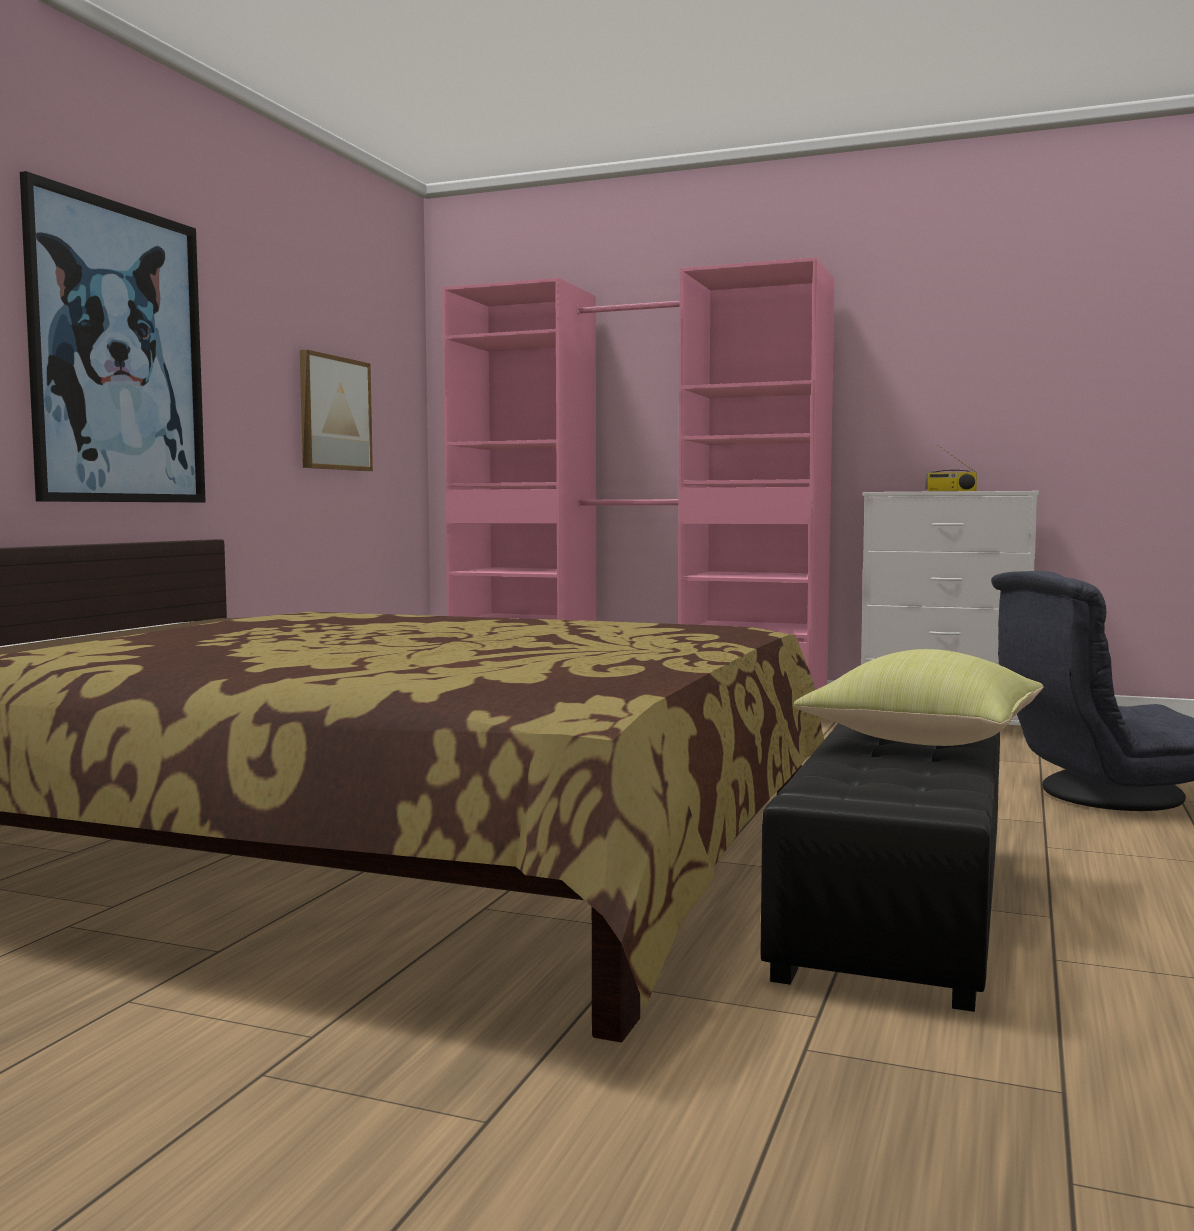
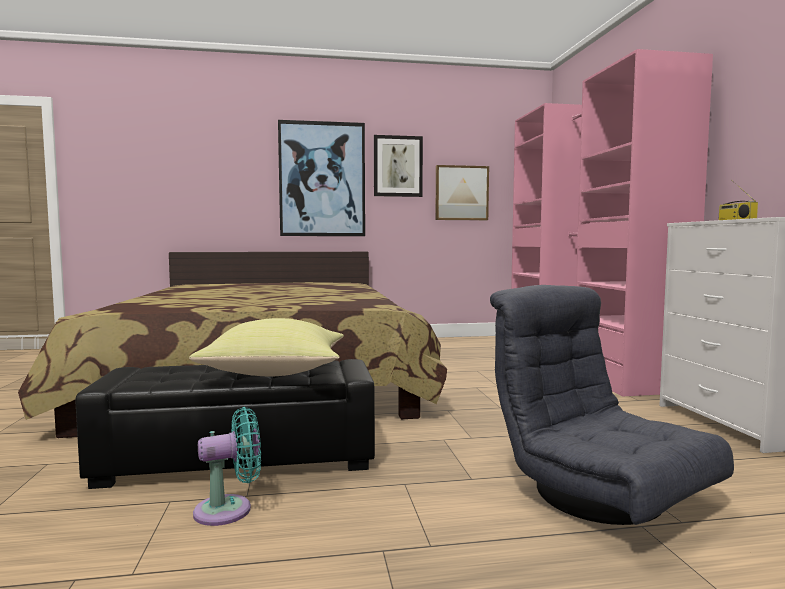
camera: 60 degrees right, 0 degrees up
(246, 342) = (397, 166): none -> picture
(1098, 929) = (229, 510): none -> turquoise fan

